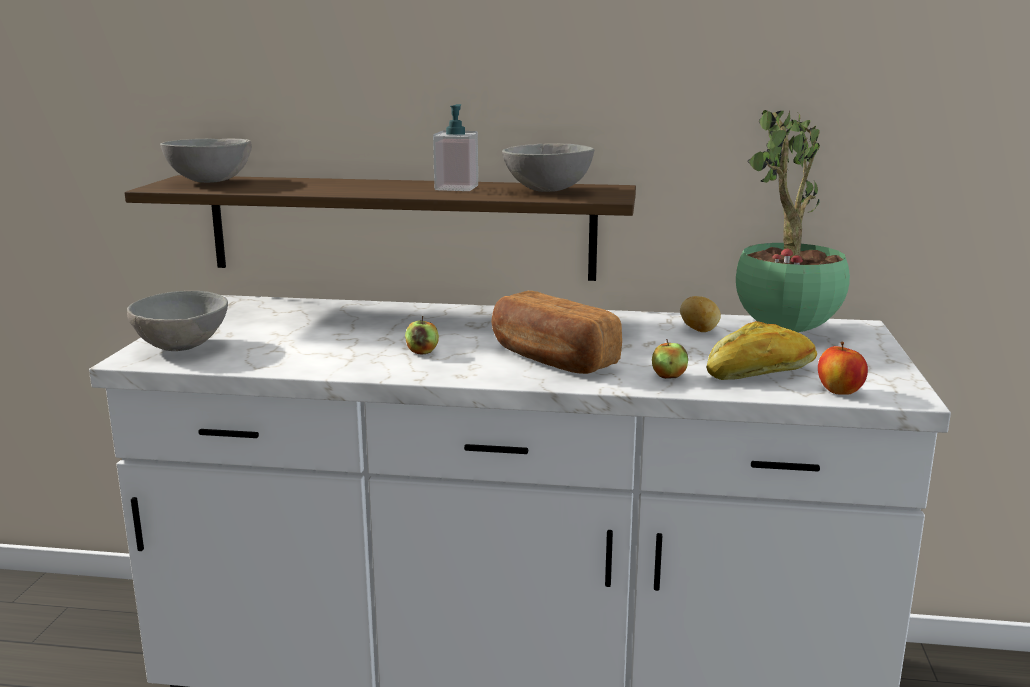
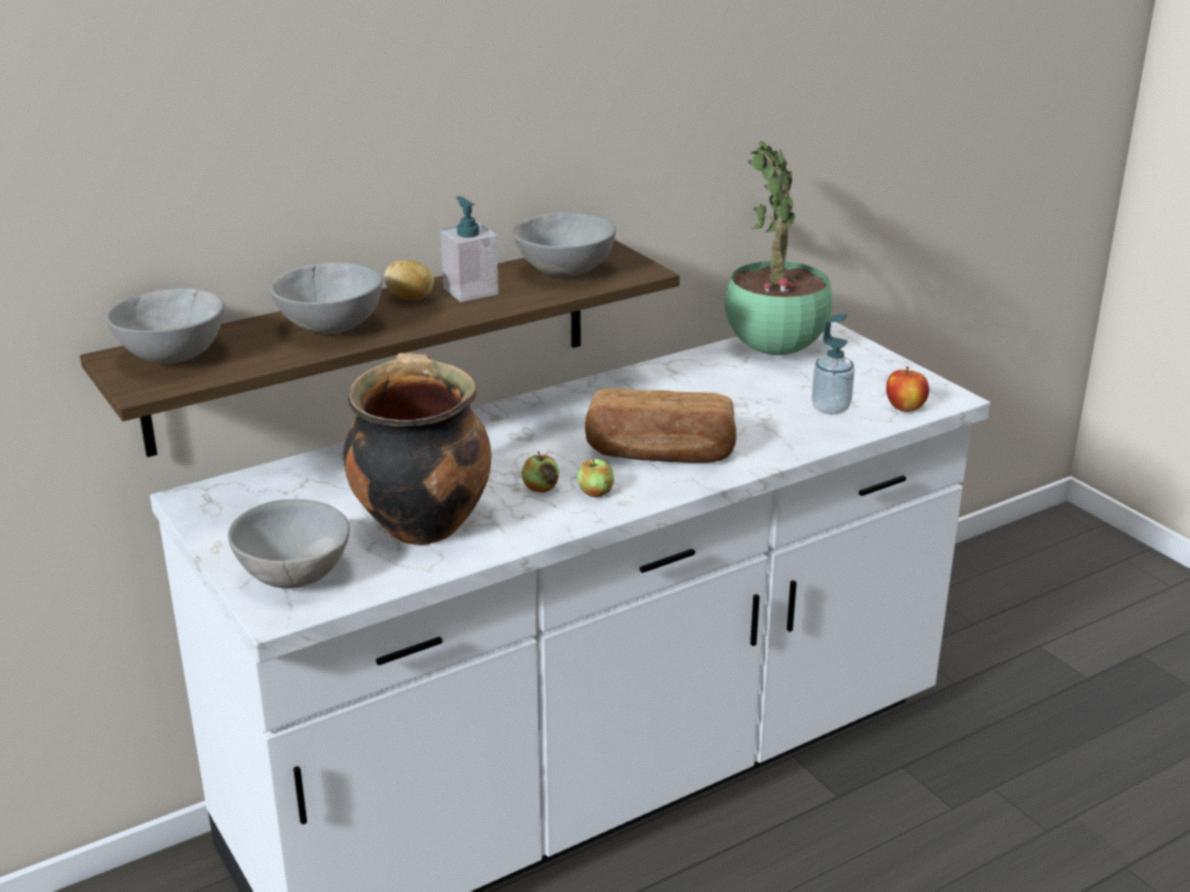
camera: 40 degrees left, 10 degrees up
(307, 346) = (421, 523): none -> cooking pot
(322, 186) = (329, 329): none -> grey bowl
(668, 376) = (776, 437): apple -> apple (595, 492)
(700, 330) = (715, 374): potato -> potato (410, 298)
(761, 373) = (830, 408): bread -> soap dispenser

